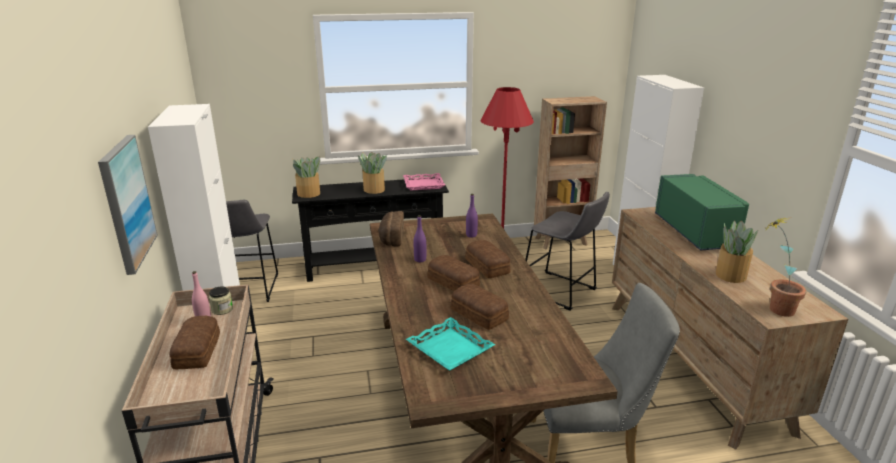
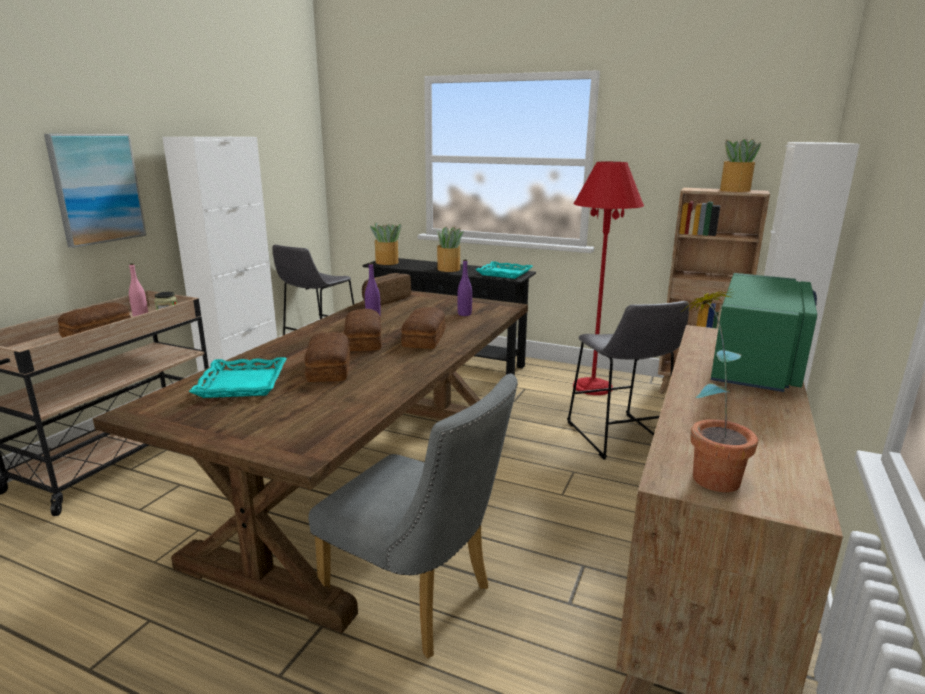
camera: 35 degrees right, 5 degrees down
(423, 185) = (504, 273): pink tray -> turquoise tray
(730, 275) = (711, 418): potted plant -> potted plant (734, 190)

